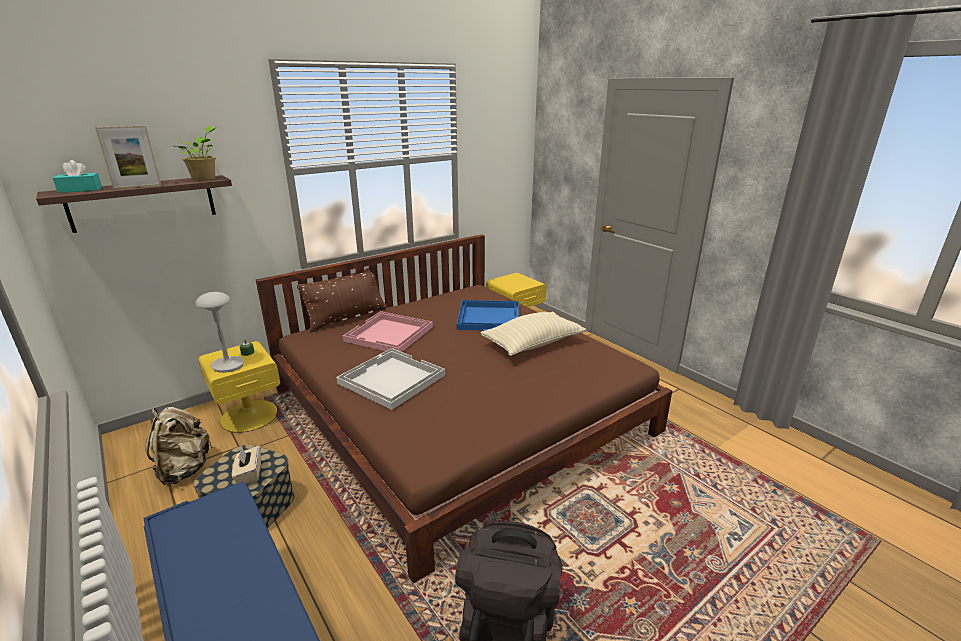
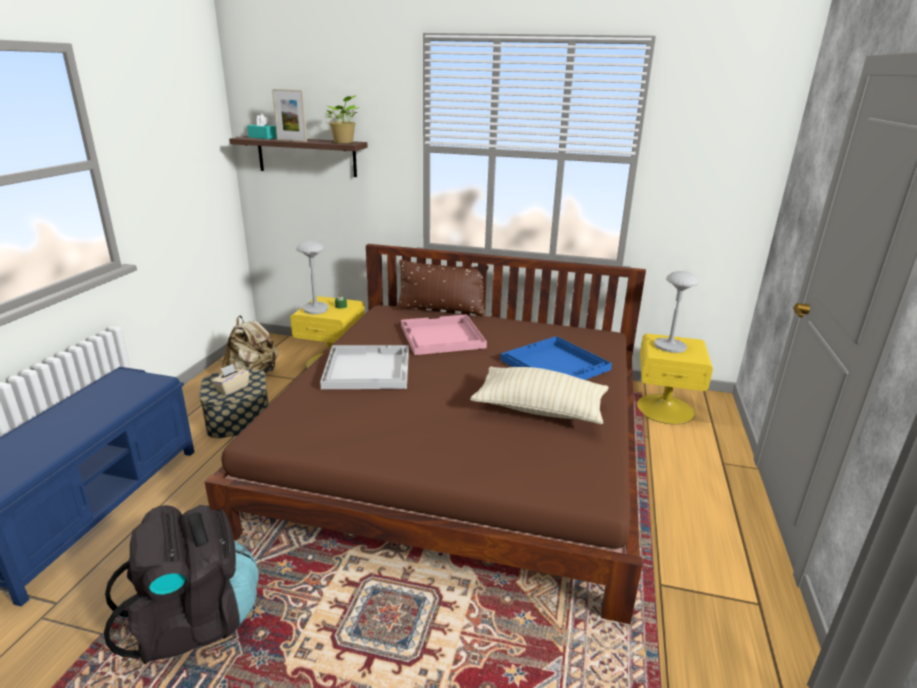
camera: 50 degrees right, 0 degrees up
(512, 282) = (669, 346): none -> grey table lamp

